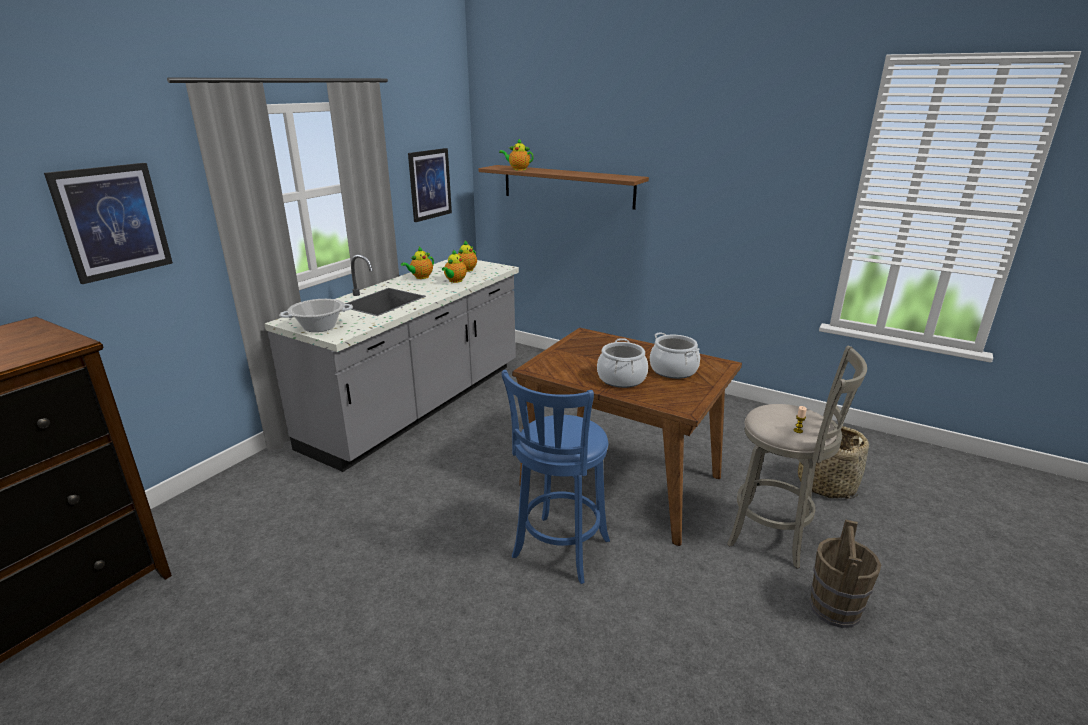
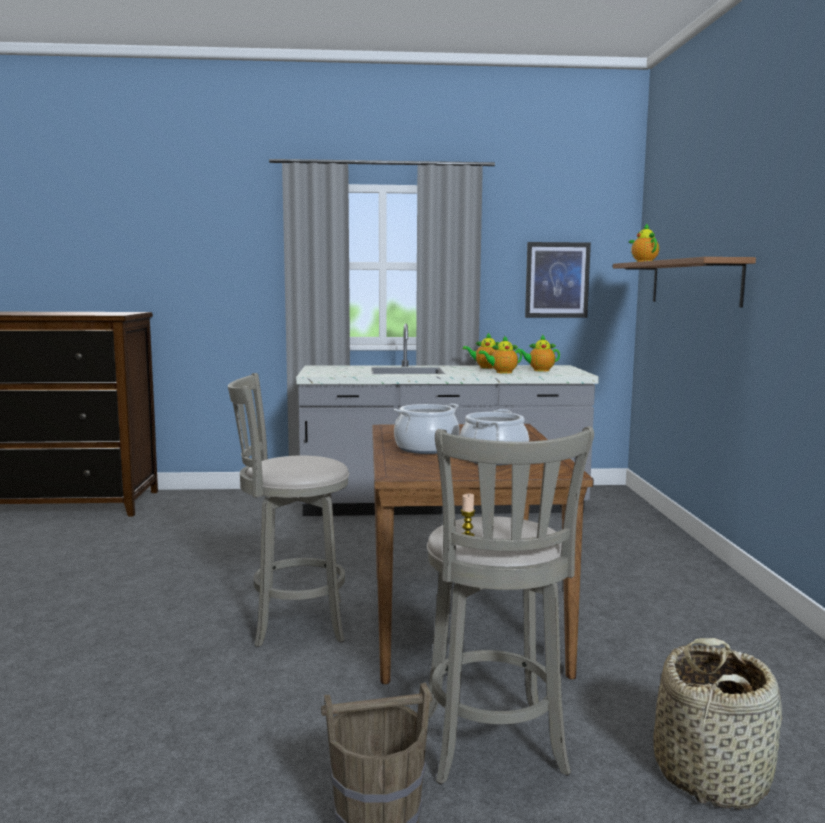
camera: 55 degrees right, 15 degrees down
(112, 221) = (217, 260): picture -> none
(319, 327) = (321, 371): cooking pot -> none
(558, 552) = (293, 623): blue stool -> grey stool

